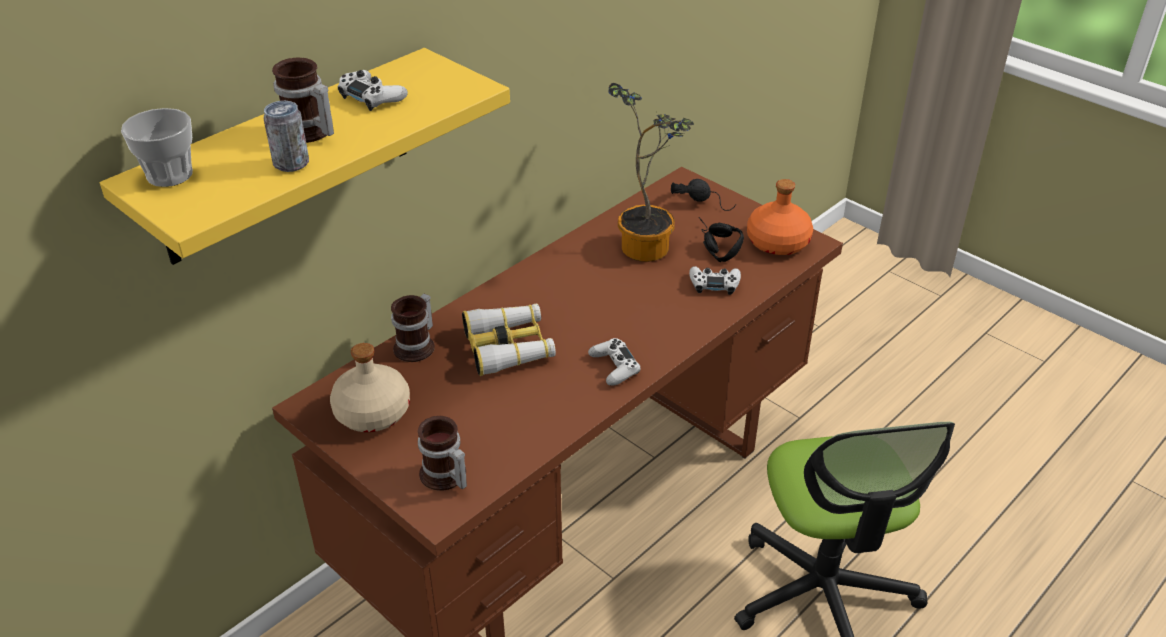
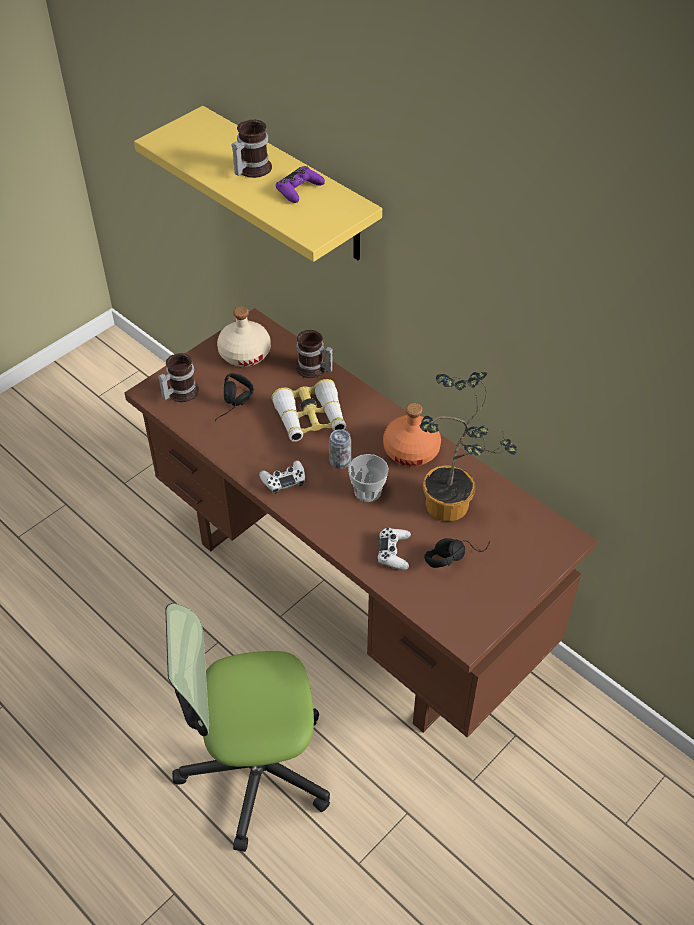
camera: 90 degrees right, 10 degrees up
(170, 175) = (205, 126): cup -> cup (367, 491)
(291, 163) = (212, 167): can -> can (340, 461)
(372, 97) = (299, 190): white game controller -> purple game controller
(703, 202) = (530, 553): black headphones -> black headphones (235, 406)
(777, 242) = (464, 608): orange bottle -> orange bottle (411, 450)

